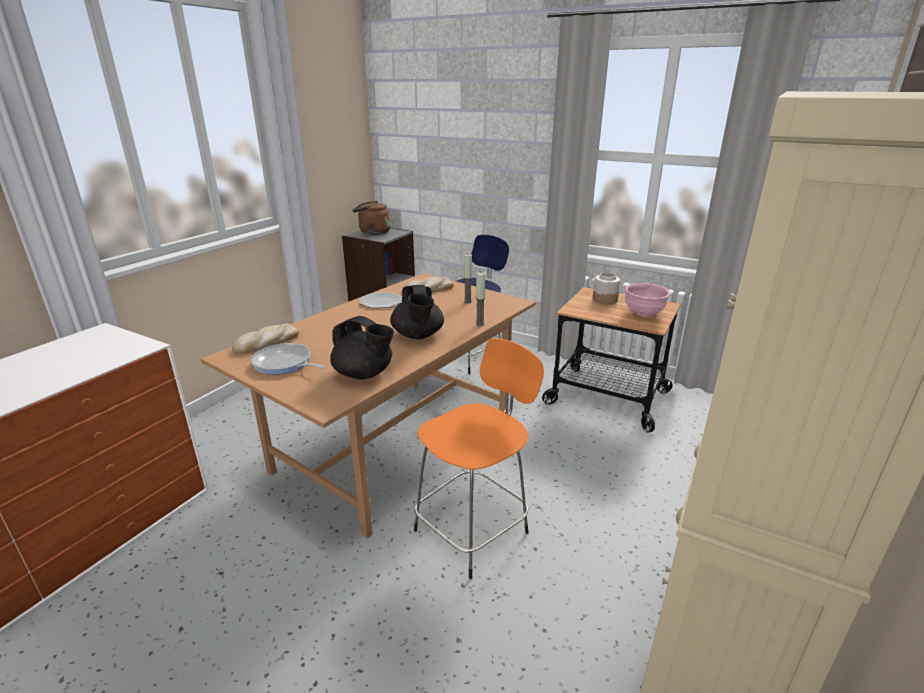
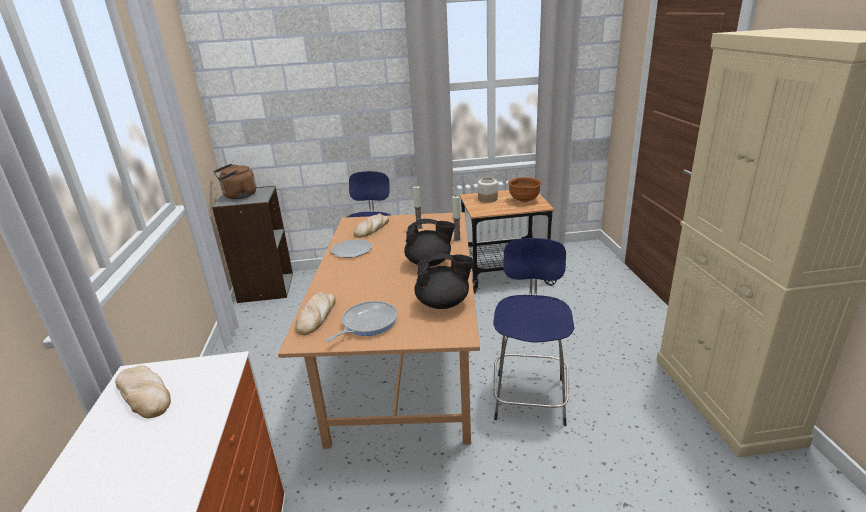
camera: 35 degrees left, 0 degrees up
(81, 345) = (145, 394): none -> bread
(285, 364) = (367, 323): frying pan -> frying pan turned 135 degrees clockwise
(418, 335) = (429, 263): black teapot -> black teapot turned 45 degrees counterclockwise
(474, 529) = (530, 396): orange stool -> blue stool
(643, 314) = (524, 200): pink bowl -> brown bowl

